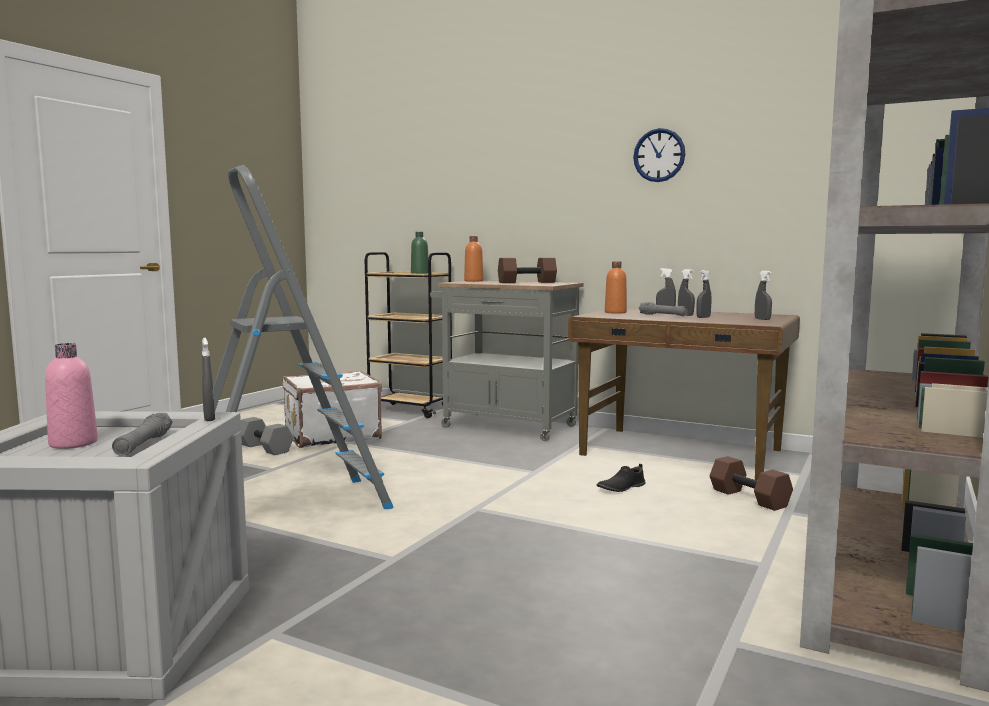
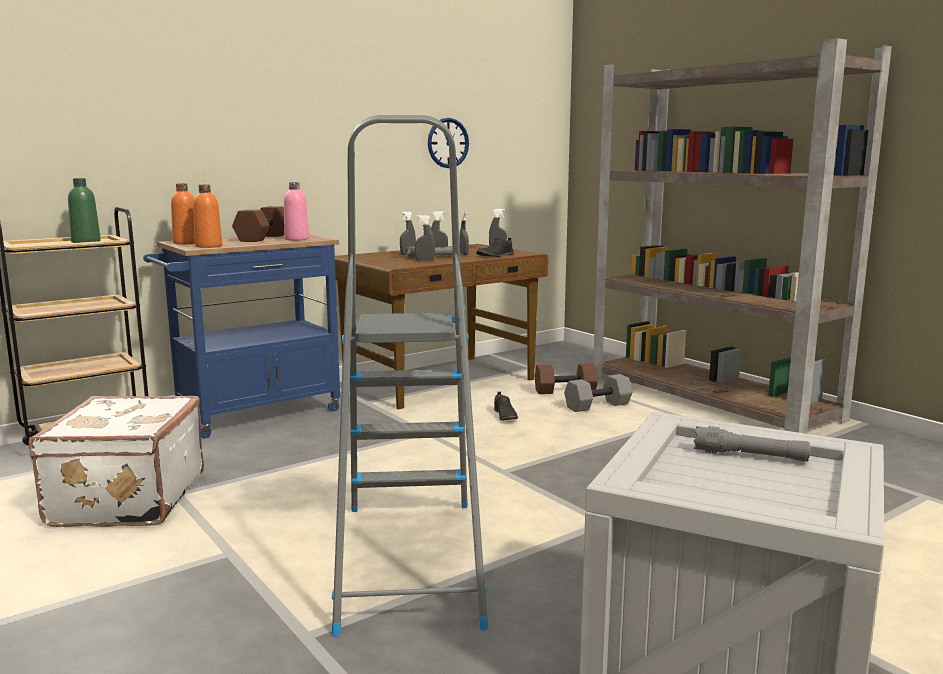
camera: 65 degrees left, 5 degrees up
(73, 443) = (735, 484): pink bottle -> pink bottle (296, 239)
(209, 418) = (684, 421): grey spray bottle -> grey spray bottle (425, 260)
(263, 448) = (109, 550): grey dumbbell -> grey dumbbell (597, 406)
(505, 426) = (253, 414): grey cart -> blue cart
(615, 312) = (382, 260): orange bottle -> orange bottle (208, 246)
(659, 155) = (364, 95): wall clock -> wall clock (448, 143)
(716, 321) = (495, 256): none -> black shoe

